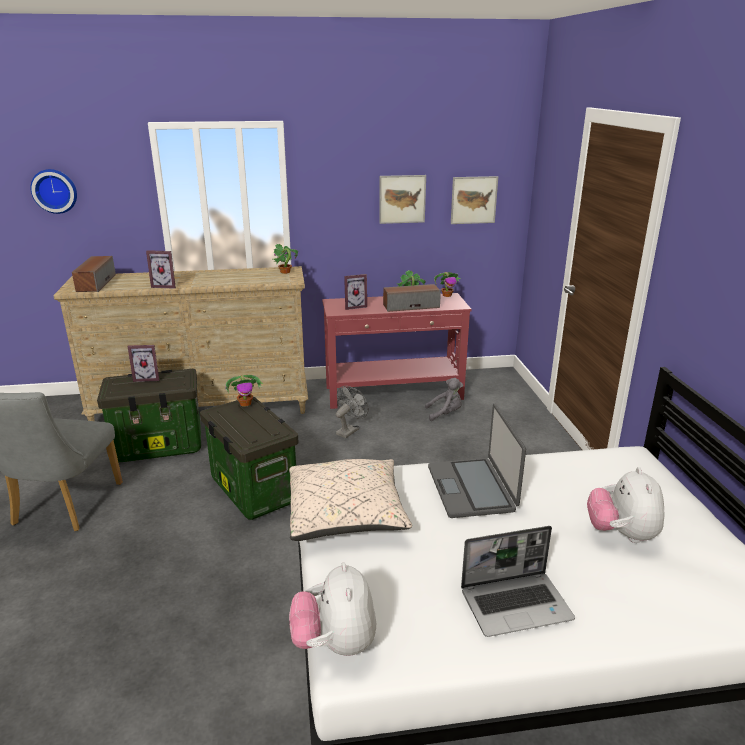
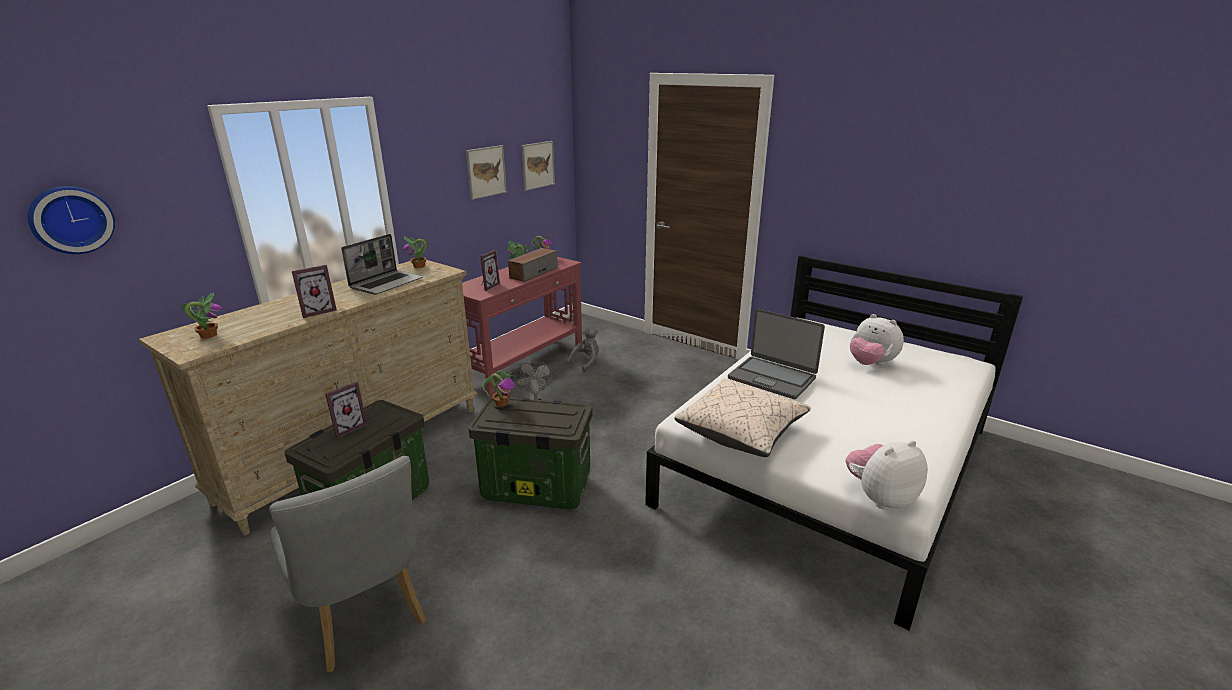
camera: 45 degrees left, 0 degrees up
(96, 283) = (208, 335): speaker -> potted plant
(335, 644) = (879, 497): plush toy -> plush toy turned 120 degrees clockwise
(516, 604) = (902, 421): laptop -> laptop (387, 283)

